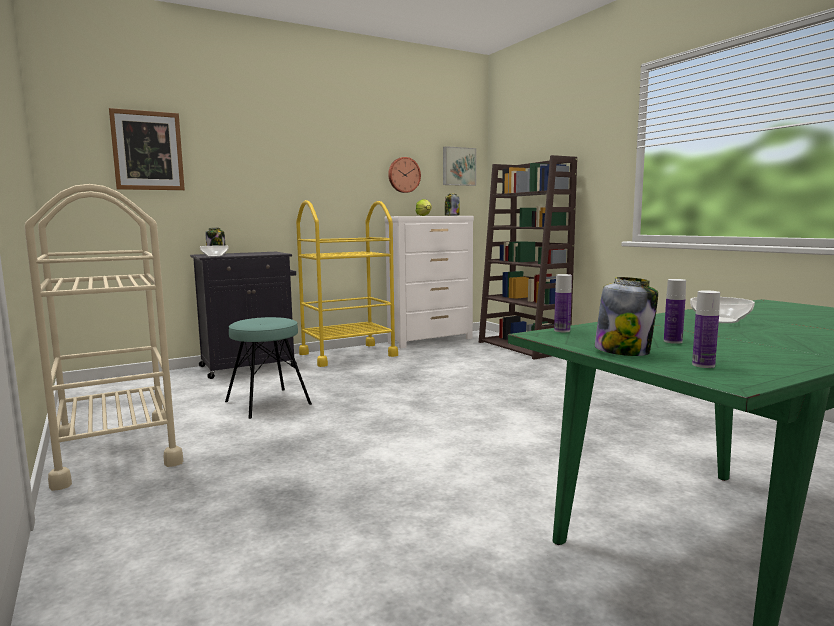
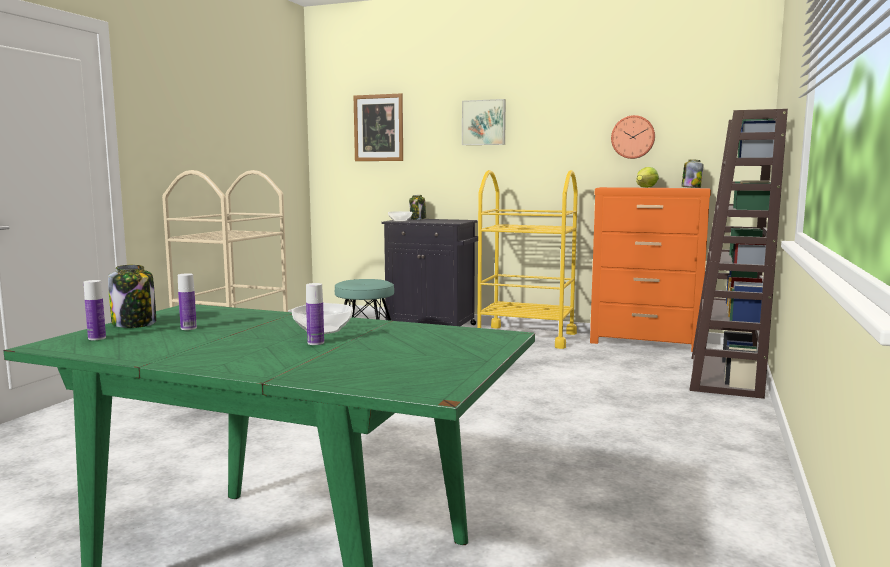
camera: 50 degrees right, 0 degrees up
(431, 340) = (645, 343): white dresser -> orange dresser
(458, 166) = (720, 122): picture -> picture (484, 122)
(562, 330) = (209, 308): bottle -> bottle (315, 343)

